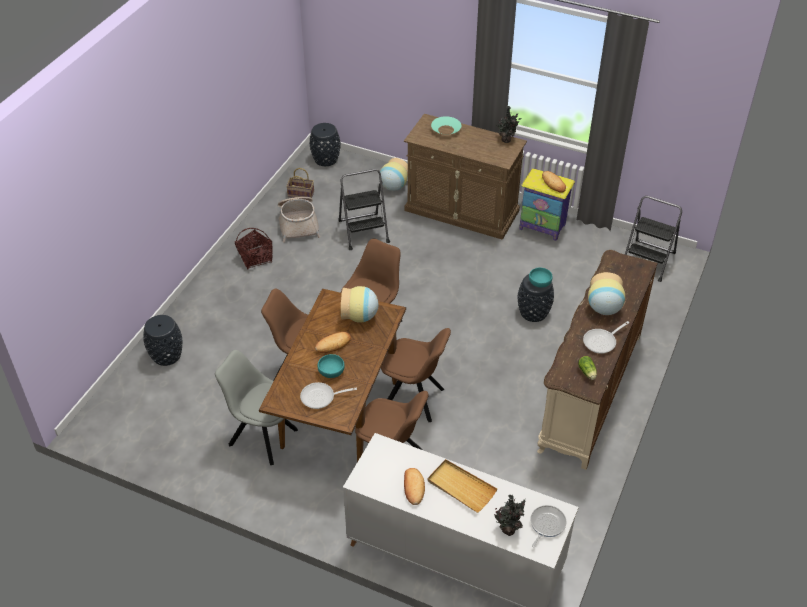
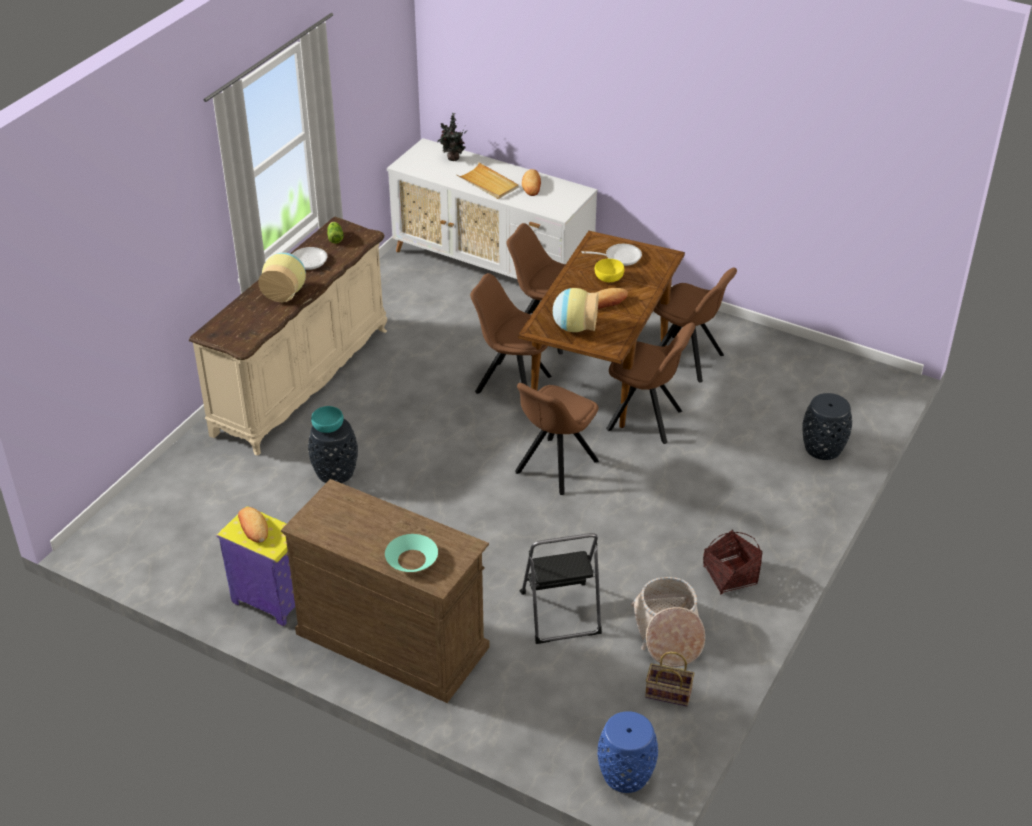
camera: 175 degrees left, 5 degrees down
(262, 437) = (687, 359): grey chair -> brown chair
(326, 159) = (625, 774): black stool -> blue stool
(331, 372) = (608, 277): turquoise bowl -> yellow bowl
(393, 186) = (502, 699): vase -> none
(506, 139) = (314, 532): potted plant -> none
(546, 525) = (419, 159): frying pan -> none
(649, 259) = (133, 537): black step ladder -> none

